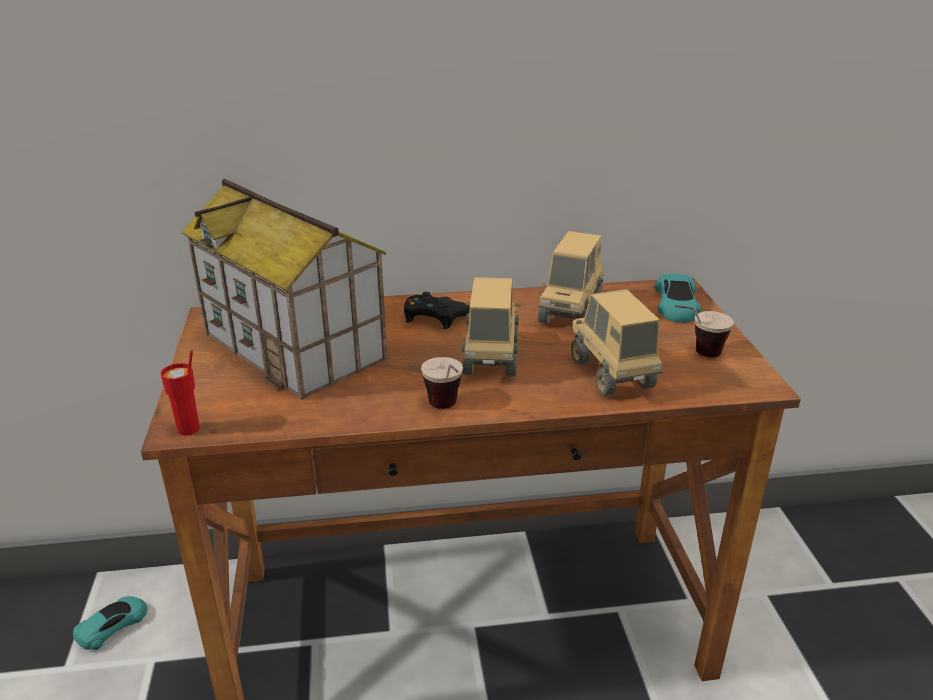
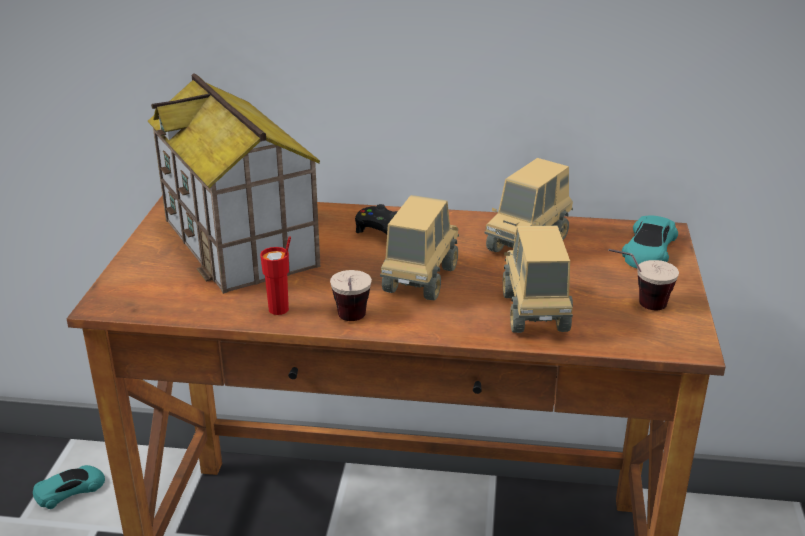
camera: 15 degrees right, 0 degrees up
(189, 429) = (114, 305): red cup -> red cup (279, 309)

